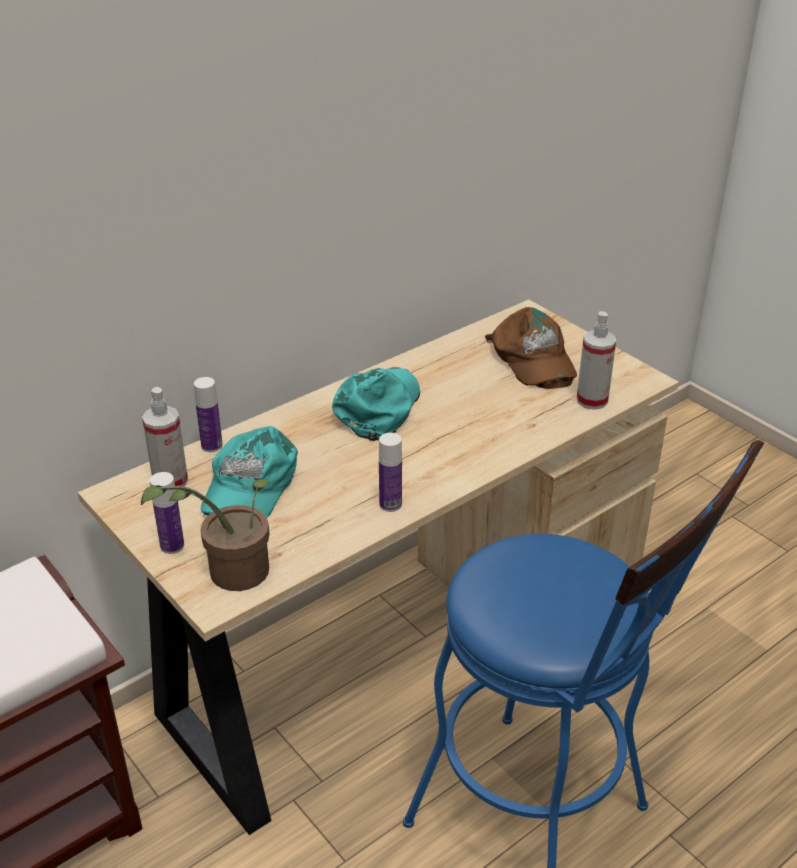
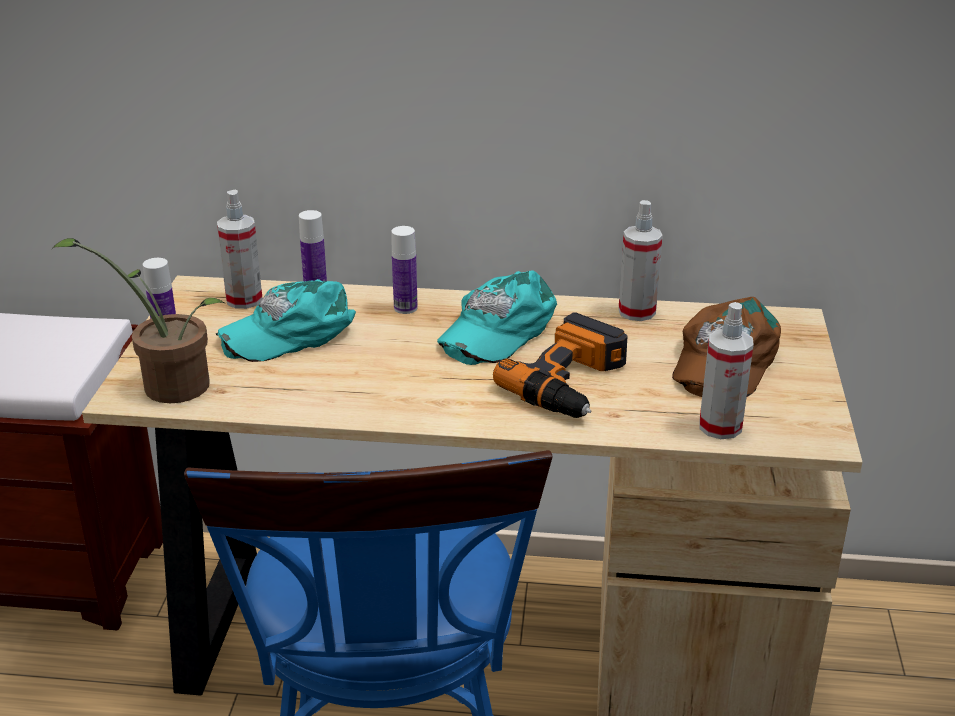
camera: 45 degrees right, 5 degrees down
(379, 408) = (496, 329): turquoise cap -> turquoise cap turned 150 degrees clockwise
(390, 504) = (367, 406): bottle -> bottle (405, 308)
(439, 352) = (637, 312): none -> spray bottle
(479, 418) = (572, 383): none -> power drill

